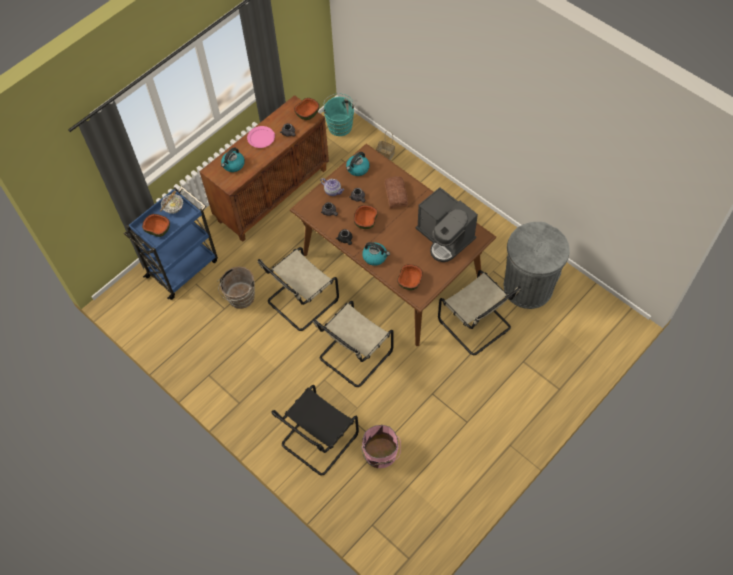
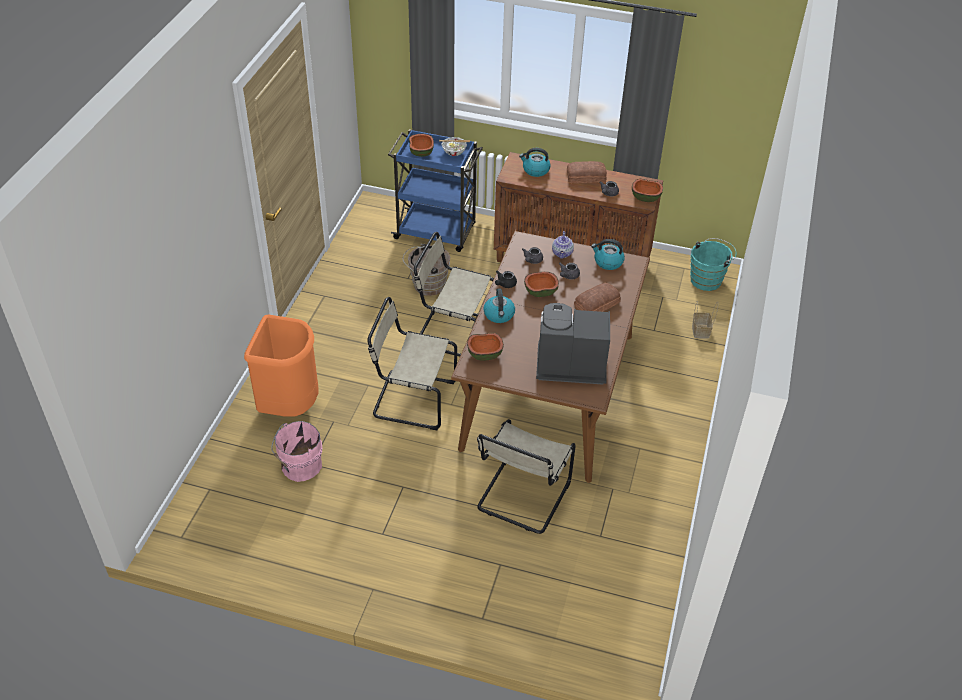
camera: 60 degrees right, 15 degrees down
(261, 138) = (585, 176): pink plate -> bread
(317, 441) = (290, 406): black chair -> orange trash can
(445, 237) = (568, 365): coffee machine -> coffee machine turned 75 degrees clockwise
(528, 287) = (613, 533): grey trash can -> none

